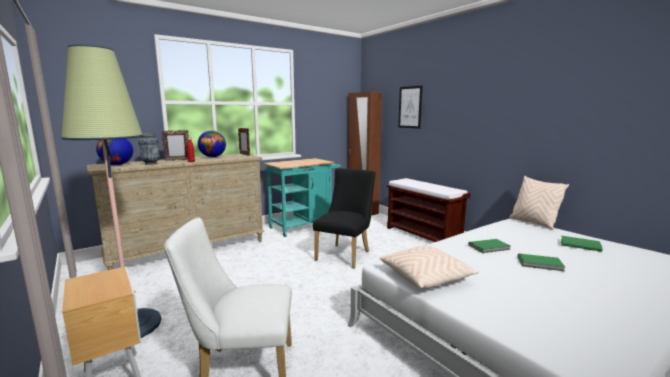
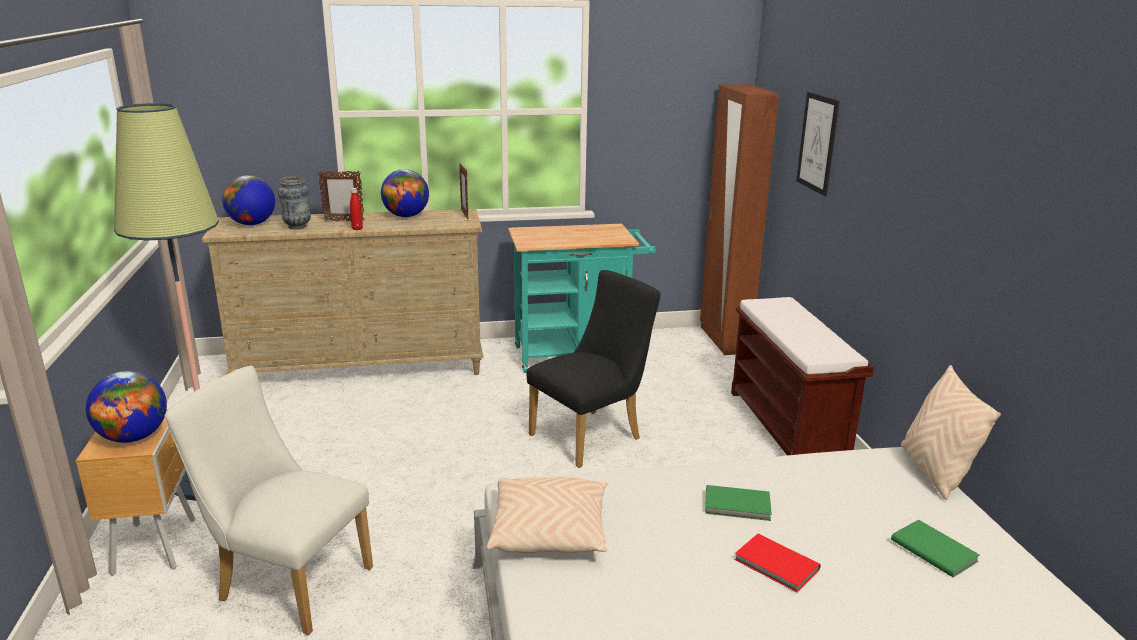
camera: 25 degrees right, 10 degrees up
(105, 287) = (133, 437): none -> globe
(540, 264) = (776, 566): green book -> red book

